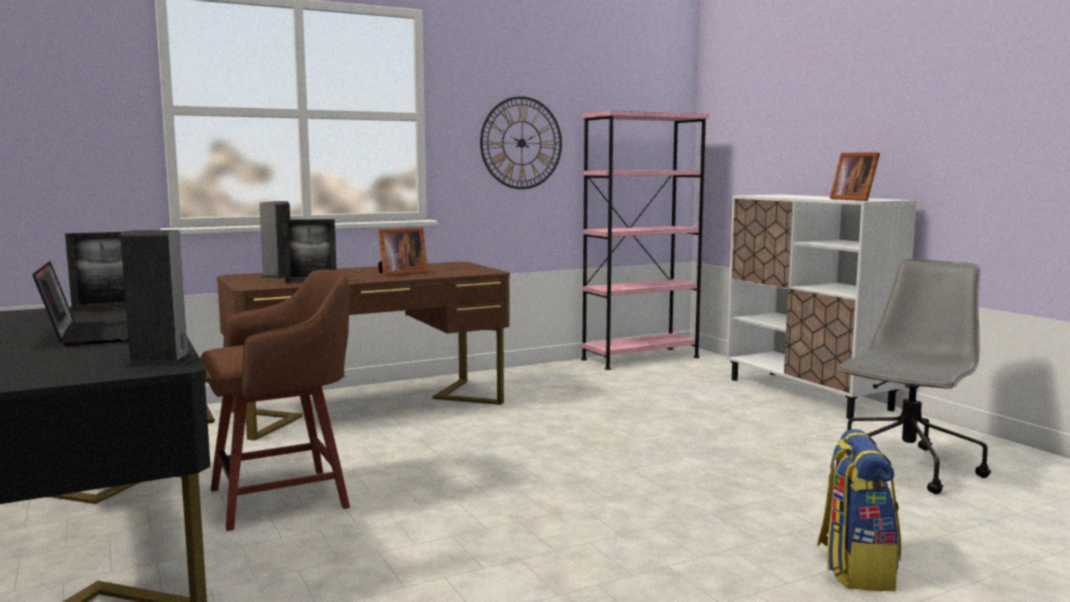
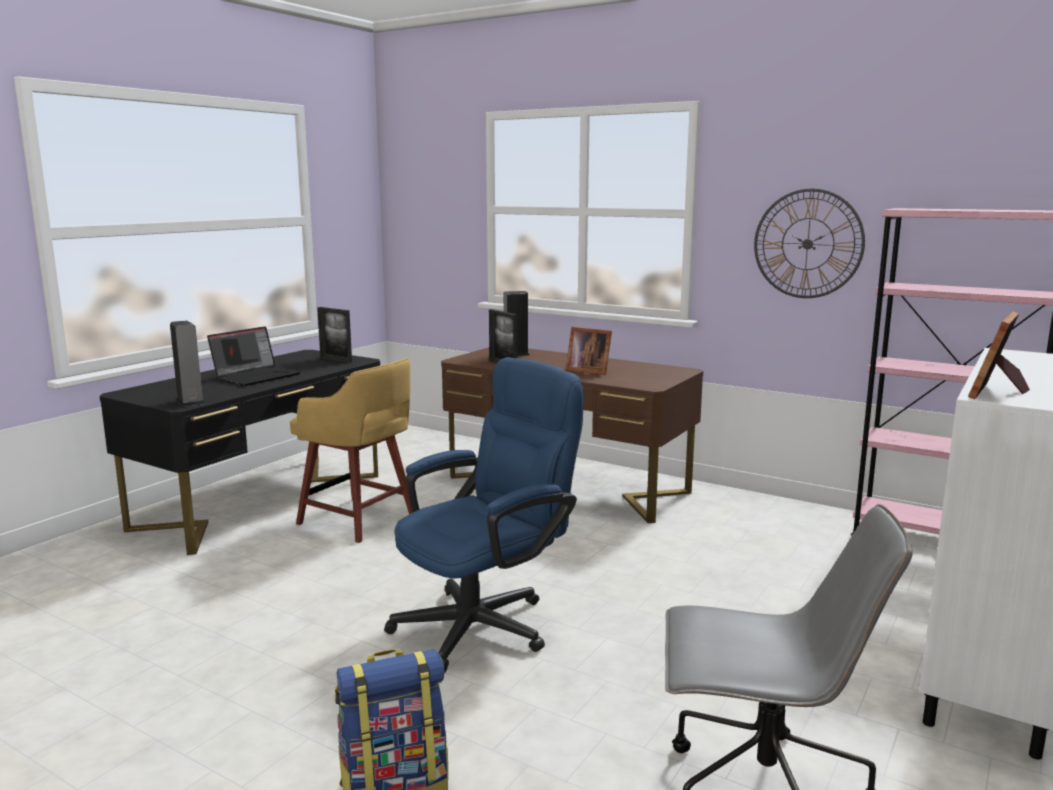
camera: 60 degrees right, 5 degrees up
(284, 498) = (359, 520): brown stool -> yellow stool
(611, 489) = (486, 622): none -> blue office chair

